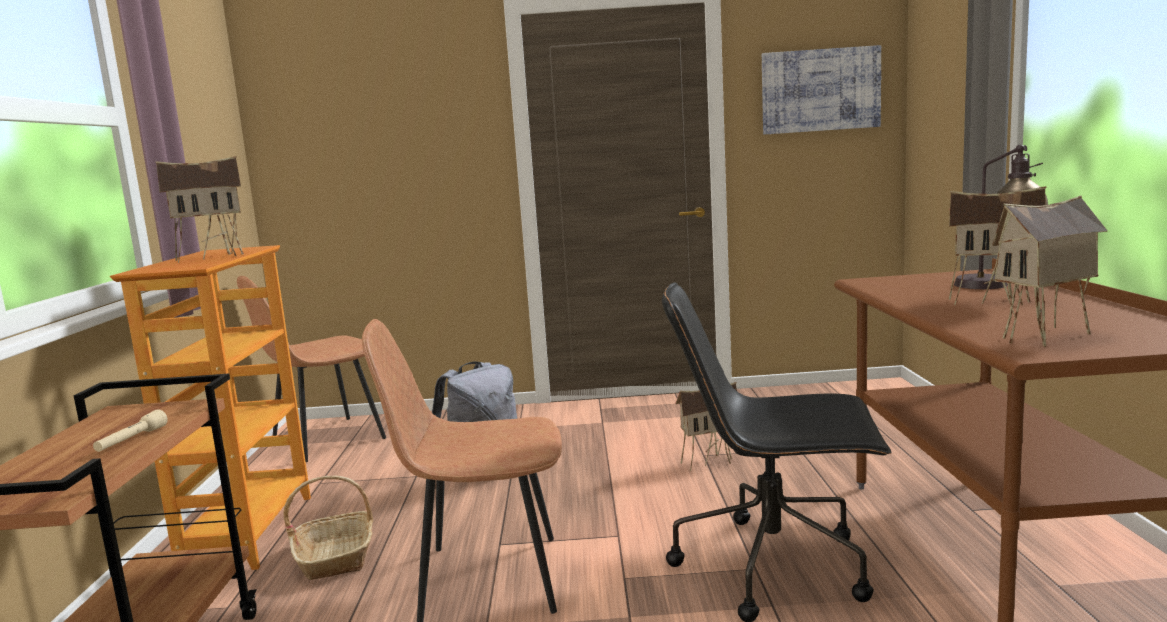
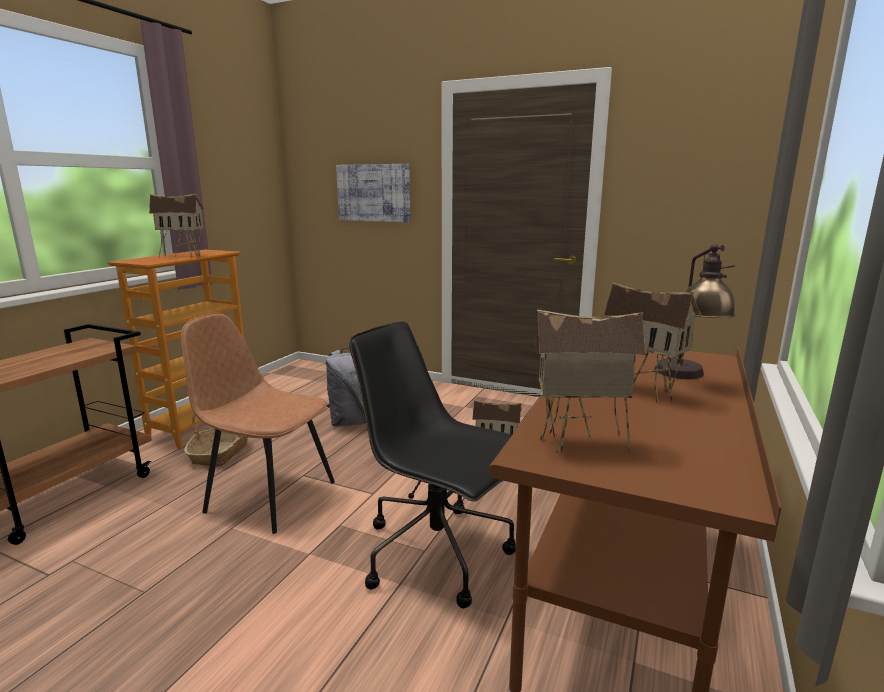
camera: 25 degrees right, 5 degrees up
(131, 440) = (51, 362): beige flashlight -> none
(325, 440) = (301, 376): brown chair -> none
(820, 90) = (693, 164): picture -> picture (373, 193)

